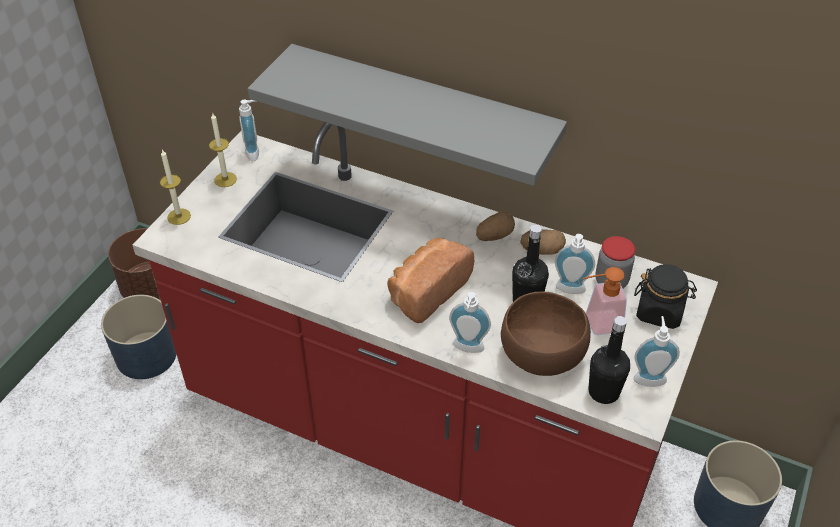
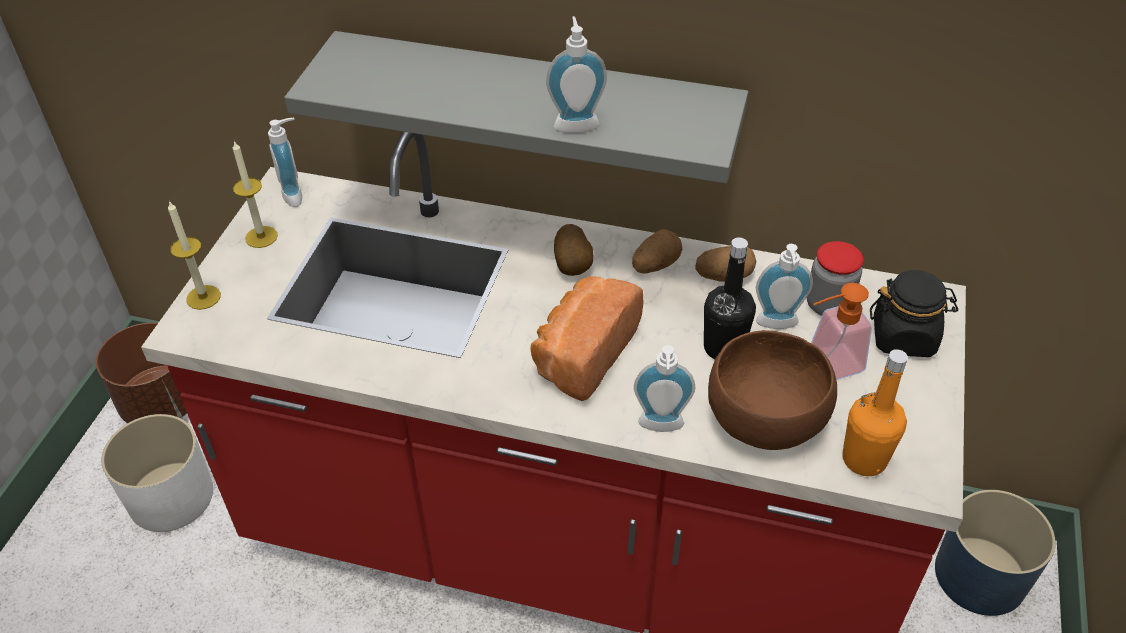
camera: 10 degrees left, 0 degrees up
(147, 355) = (171, 496): blue planter -> white planter
(436, 229) = (573, 266): none -> potato
(603, 392) = (864, 459): black bottle -> orange bottle
(649, 377) = (918, 428): soap dispenser -> soap dispenser (575, 123)

